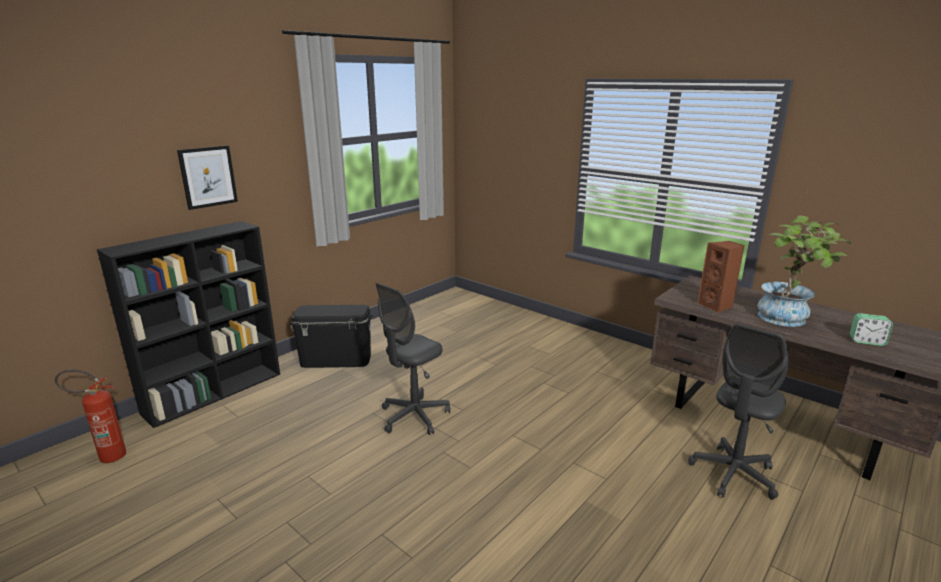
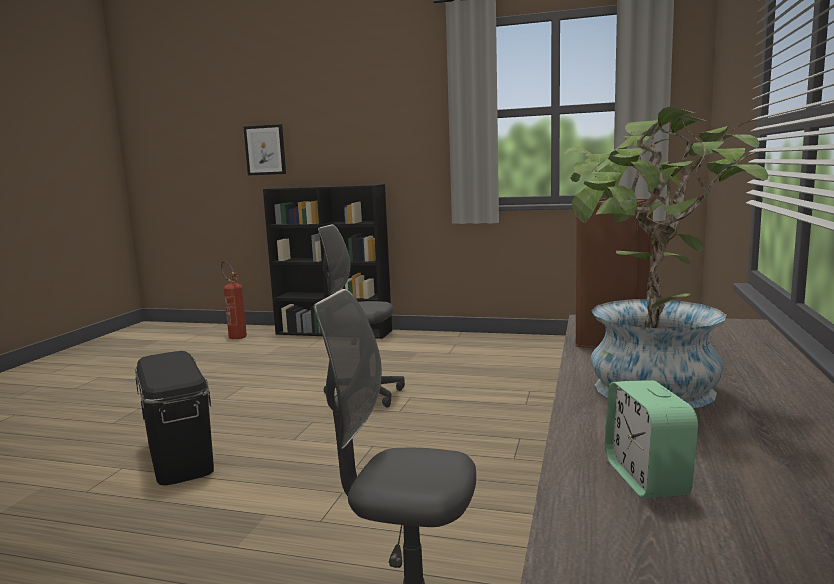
camera: 65 degrees right, 10 degrees down
(208, 177) = (363, 141): picture -> picture (265, 150)
(336, 359) = (431, 345): black storage box -> black storage box (180, 456)

